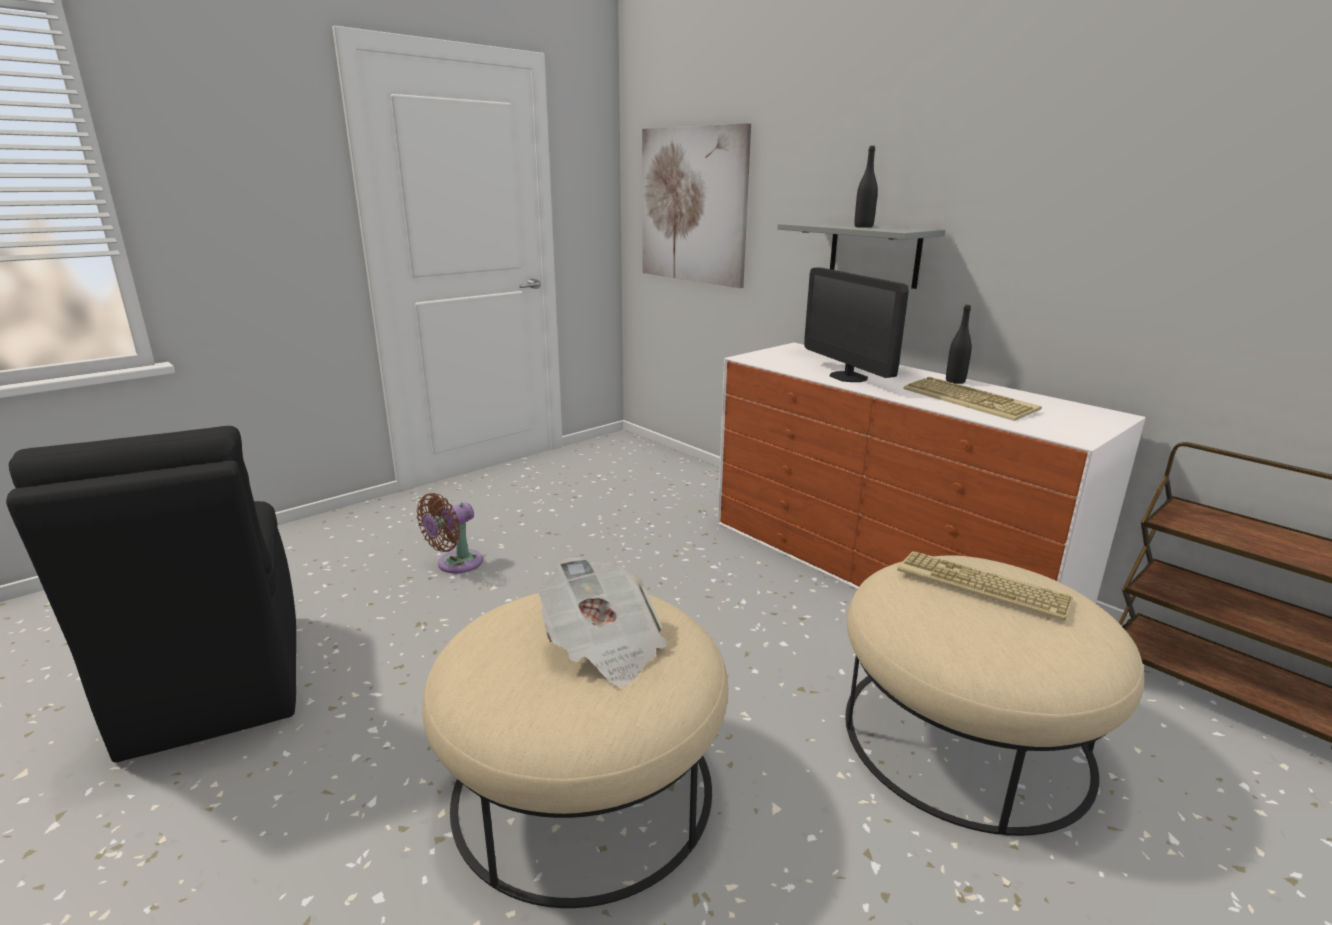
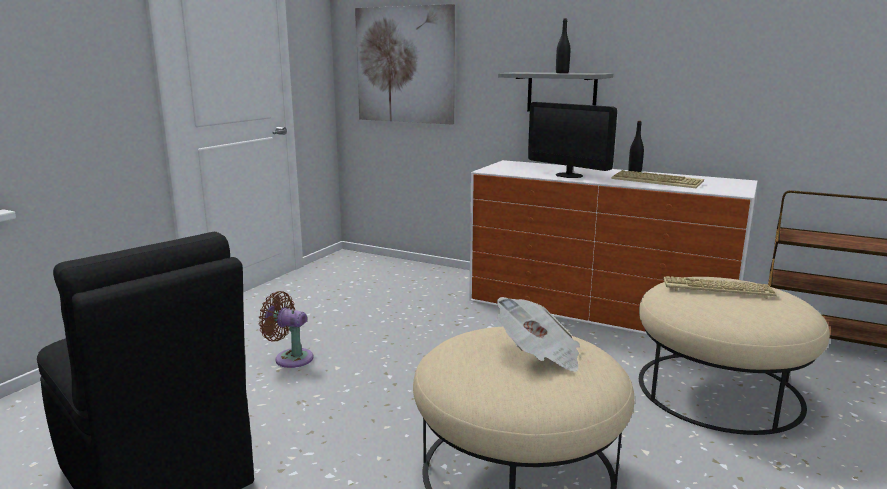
camera: 20 degrees left, 5 degrees down
(455, 564) = (290, 358): brown fan -> brown fan turned 90 degrees clockwise

